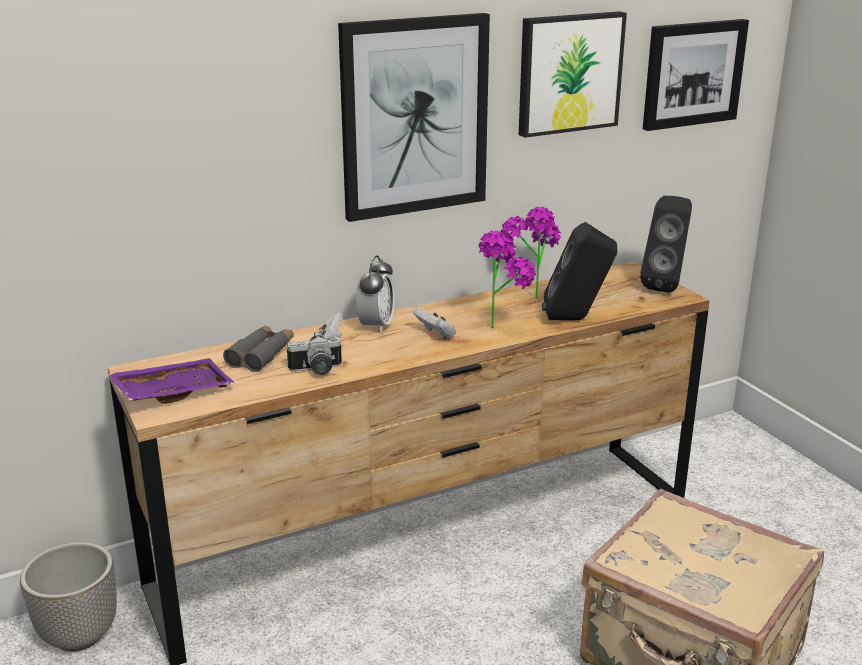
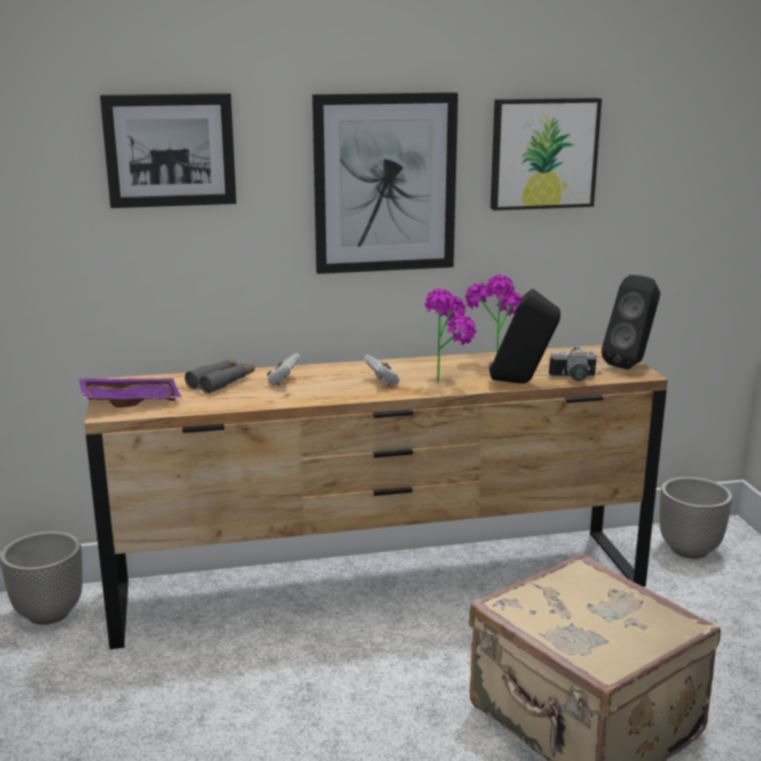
camera: 15 degrees right, 5 degrees down
(316, 371) = (259, 398): camera -> camera (573, 378)
(376, 326) = (335, 371): alarm clock -> none
(692, 73) = (680, 162): picture -> picture (170, 150)
(706, 454) = (690, 550): none -> planter

